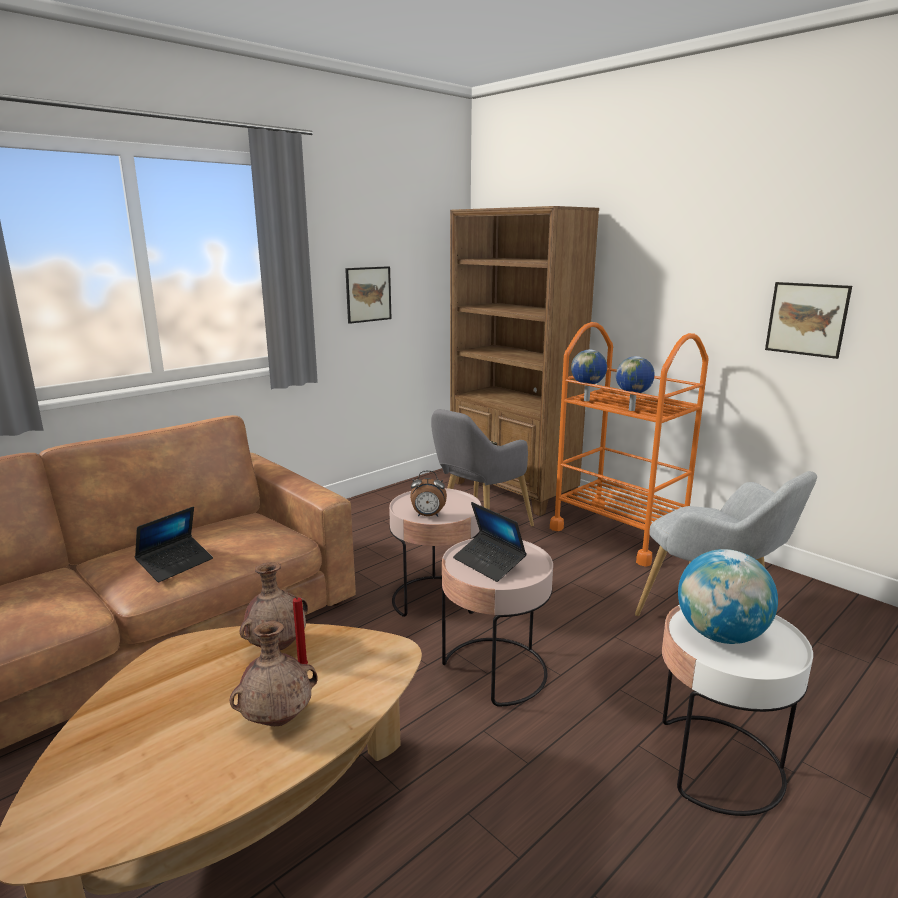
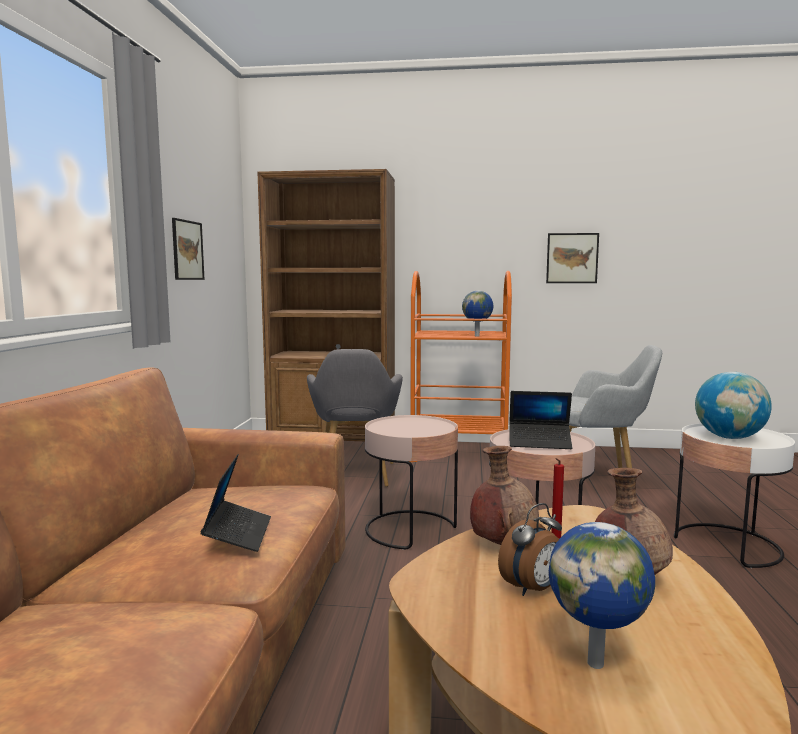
camera: 40 degrees left, 10 degrees down
(428, 516) = (422, 432): alarm clock -> alarm clock (533, 589)
(587, 400) = (432, 335): globe -> globe (597, 663)

